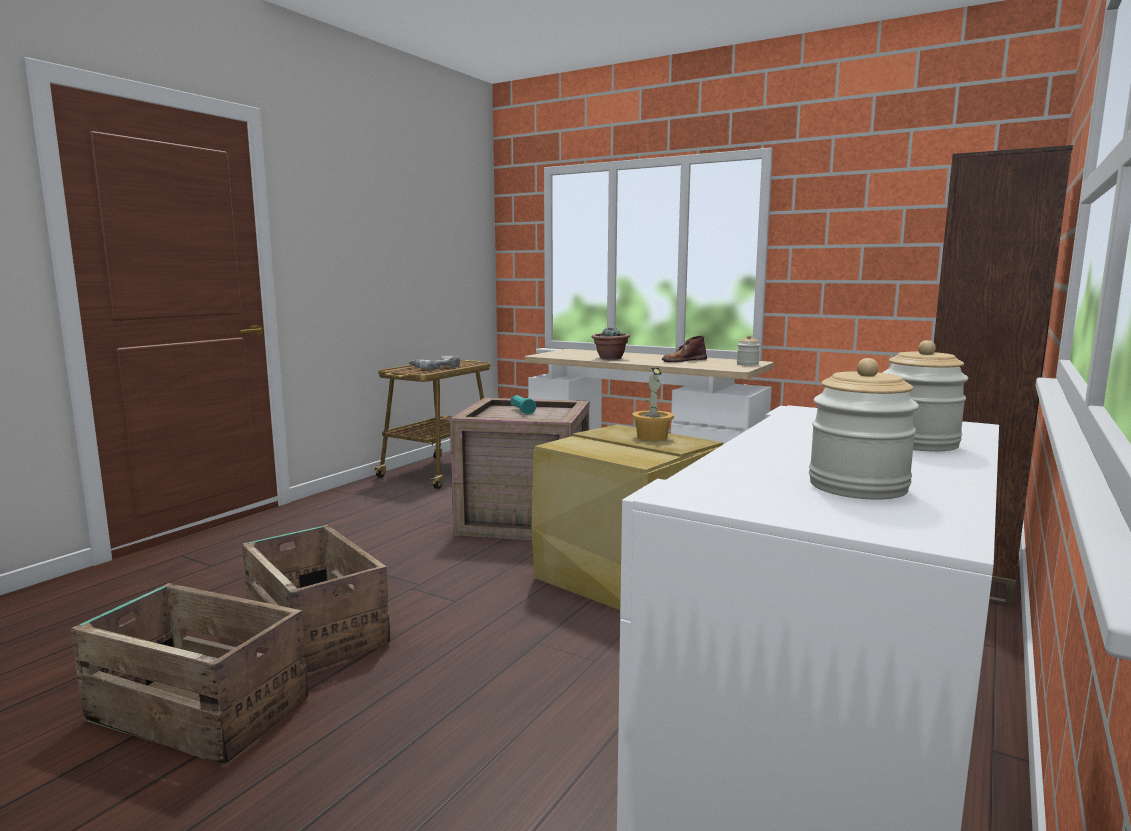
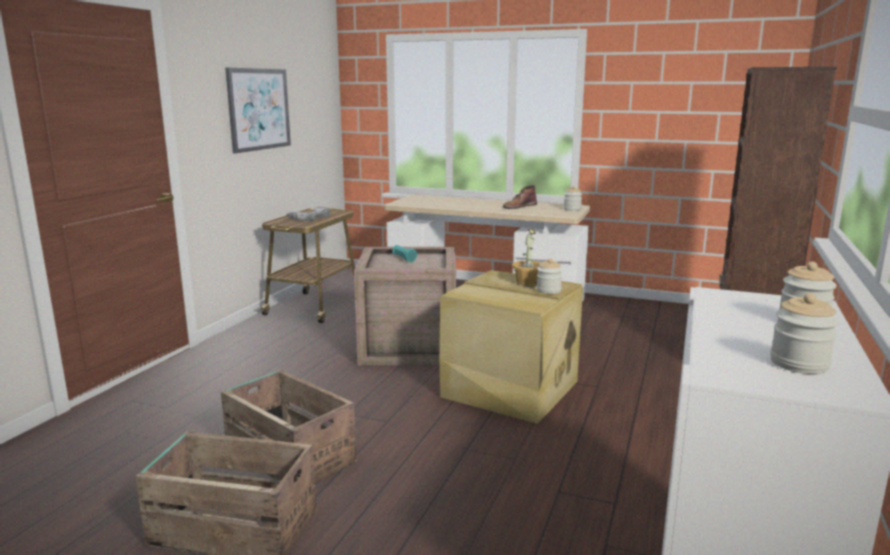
camera: 10 degrees left, 5 degrees up
(385, 243) = (259, 109): none -> picture
(610, 358) = (458, 206): potted plant -> none
(672, 446) = (548, 290): none -> jar

